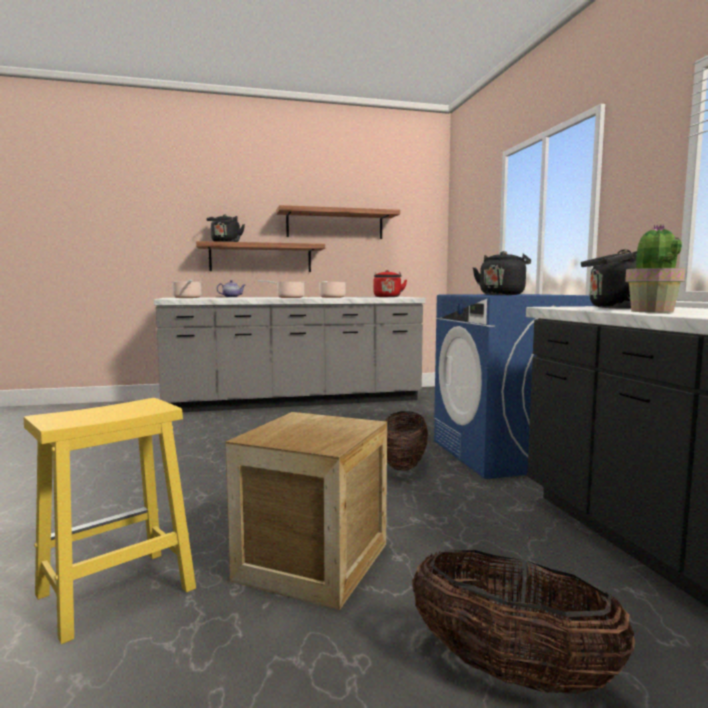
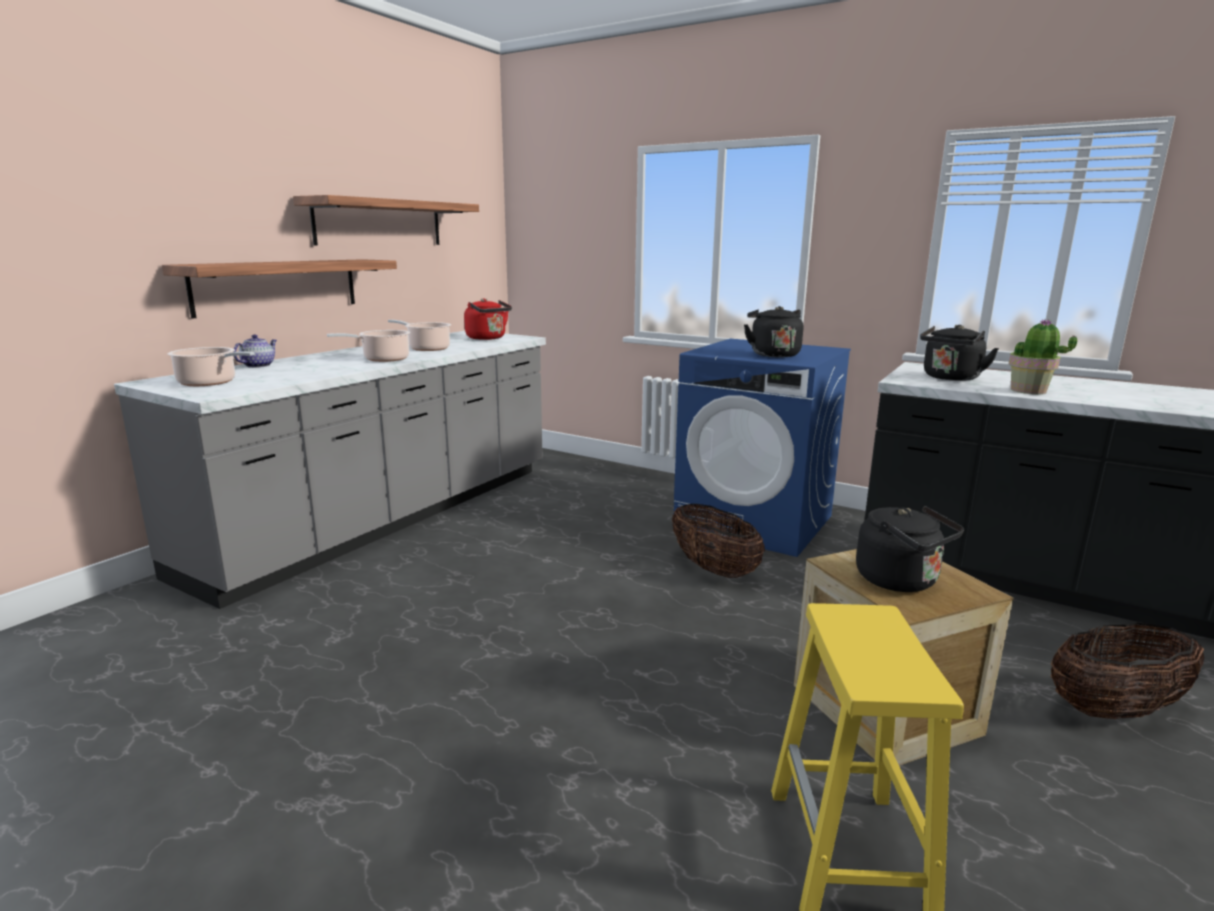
camera: 45 degrees left, 10 degrees up
(225, 242) = (232, 263): black kettle -> black kettle (901, 581)

